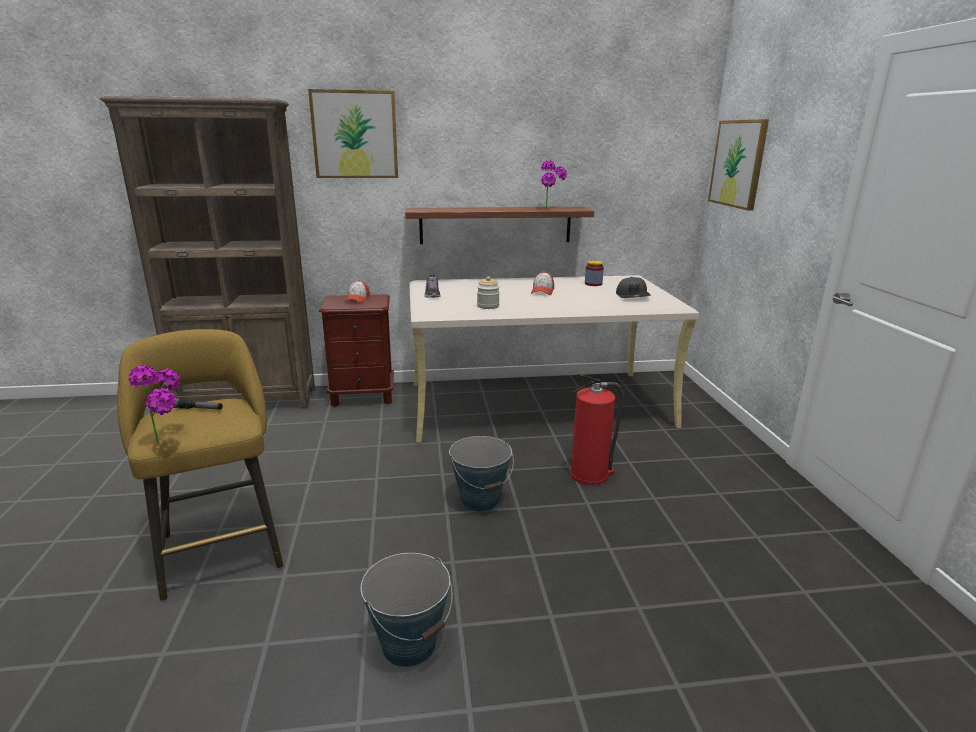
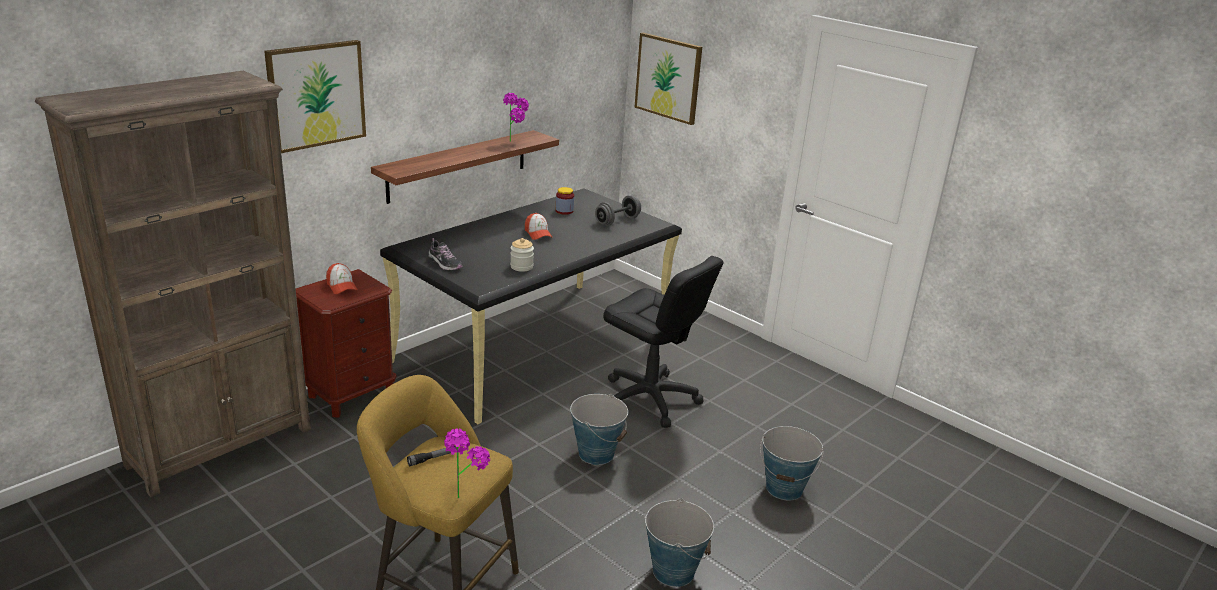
camera: 40 degrees left, 5 degrees up
(538, 404) = (536, 345): beige desk -> black desk
(590, 475) = (650, 399): fire extinguisher -> black office chair
(633, 296) = (617, 221): grey cap -> grey dumbbell
(645, 622) = (784, 488): none -> bucket

